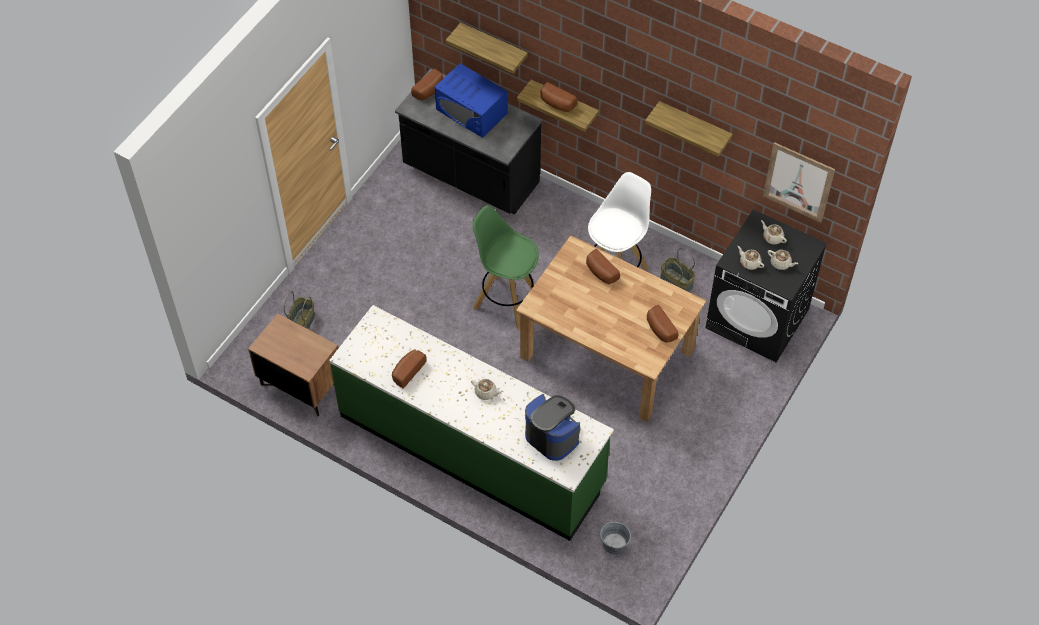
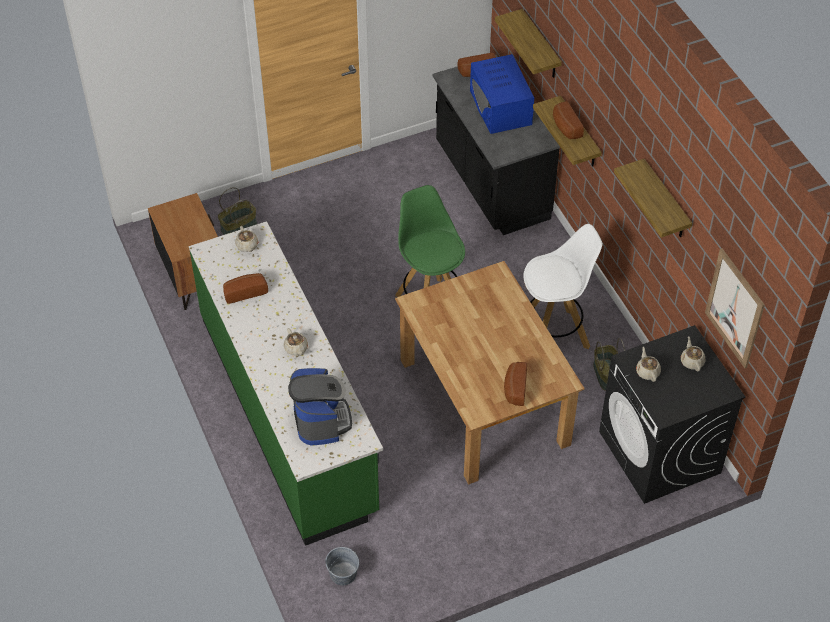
camera: 35 degrees right, 5 degrees down
(600, 273) = (502, 308): bread -> none
(781, 263) = (679, 389): beige teapot -> beige teapot (247, 246)

